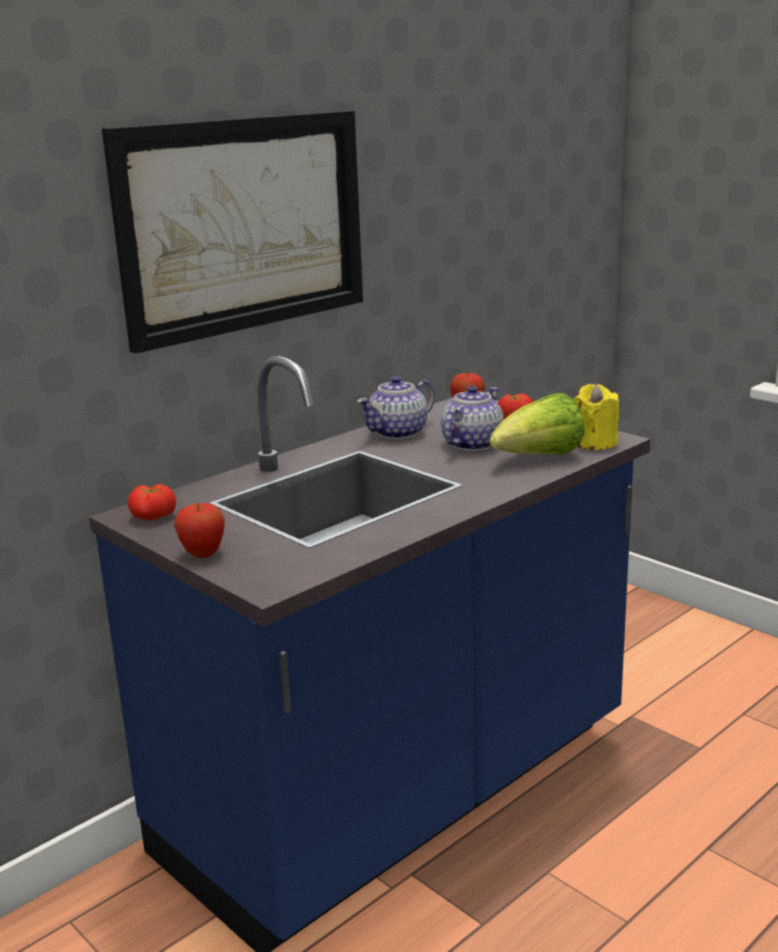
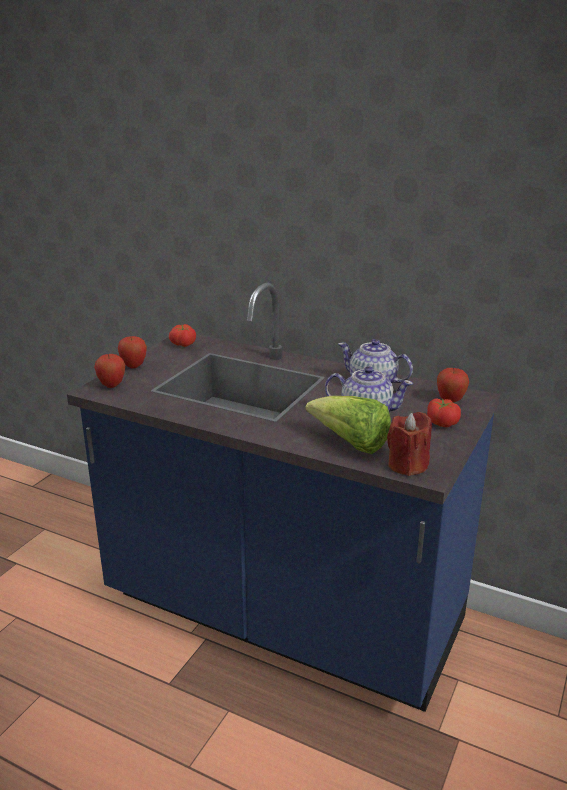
camera: 70 degrees right, 5 degrees up
(244, 225) = (302, 190): picture -> none
(264, 572) = (112, 385): none -> apple
(595, 443) = (407, 465): yellow candle -> red candle

